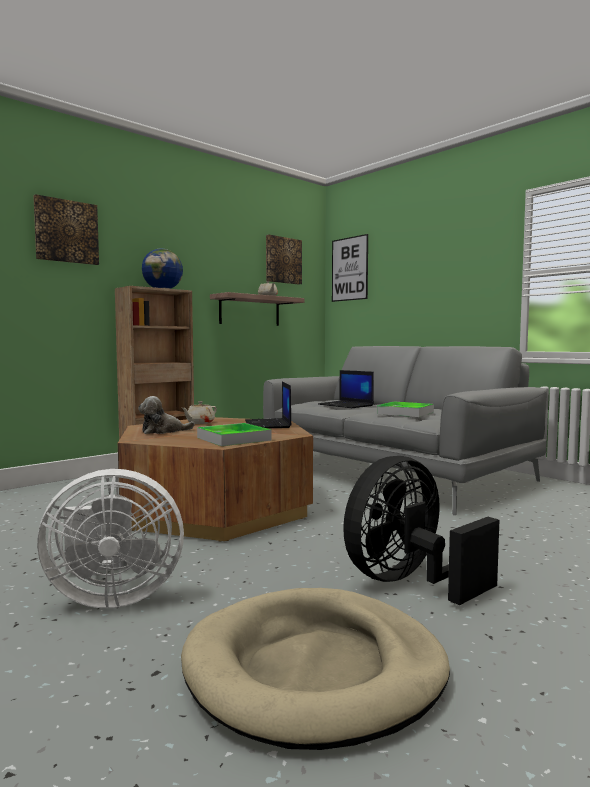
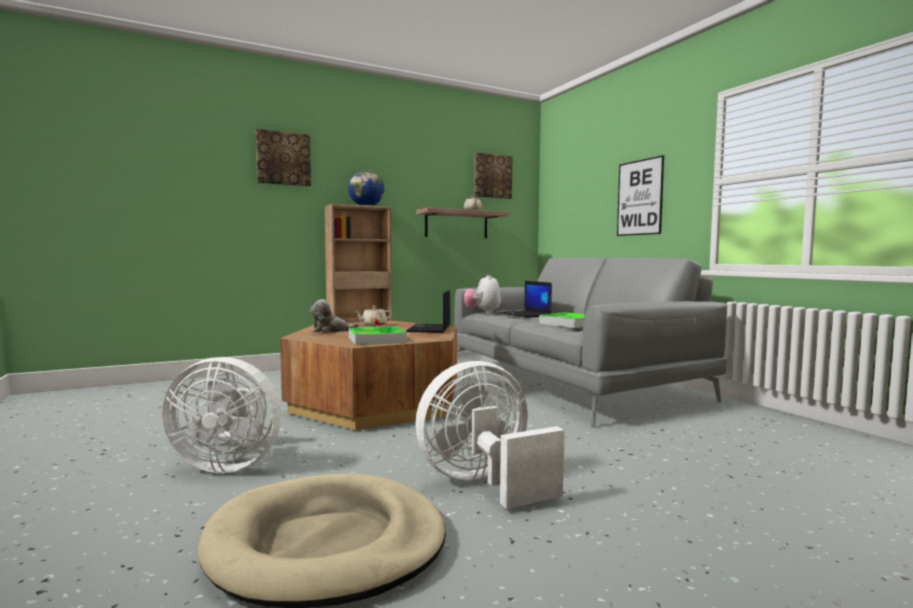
camera: 15 degrees right, 0 degrees up
(297, 404) = (483, 312): none -> plush toy
(349, 269) = (559, 182): picture -> picture (639, 197)
(409, 582) = (484, 483): black fan -> white fan

